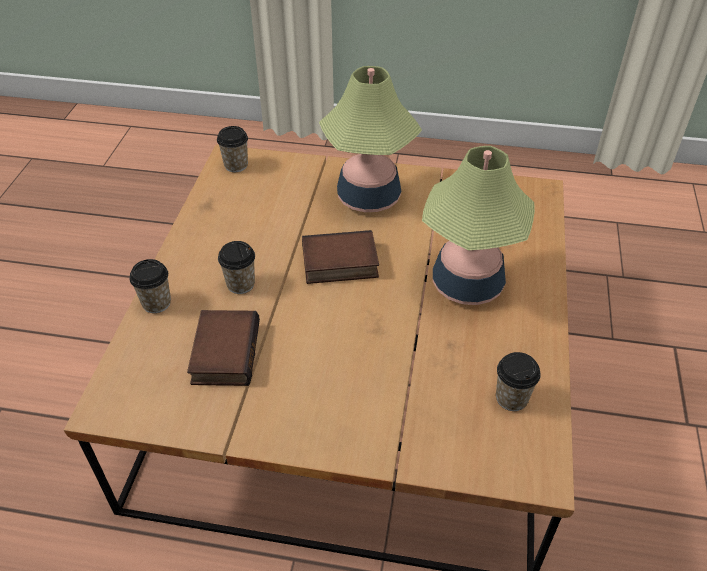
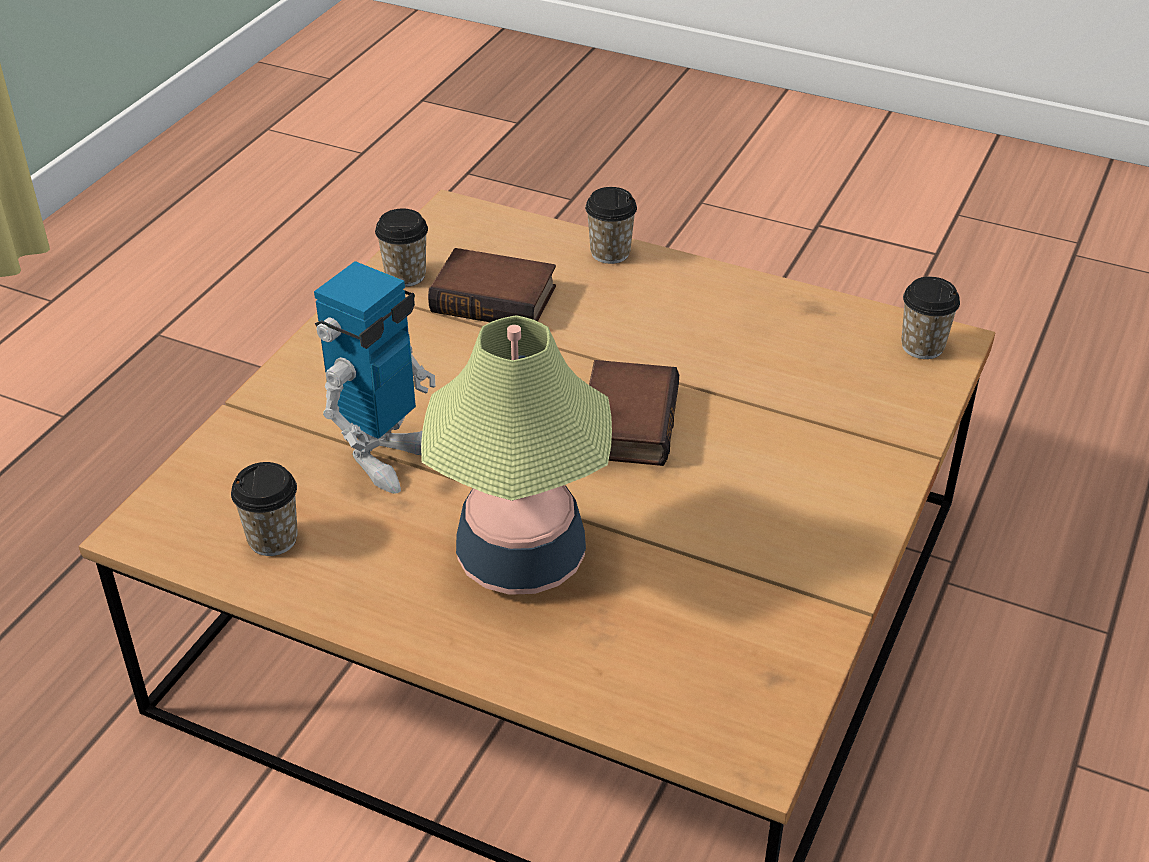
camera: 105 degrees right, 5 degrees down
(240, 284) = (618, 323): cup -> cup (405, 276)
(369, 197) = (794, 488): table lamp -> none
(413, 365) = (386, 456): none -> toy robot

